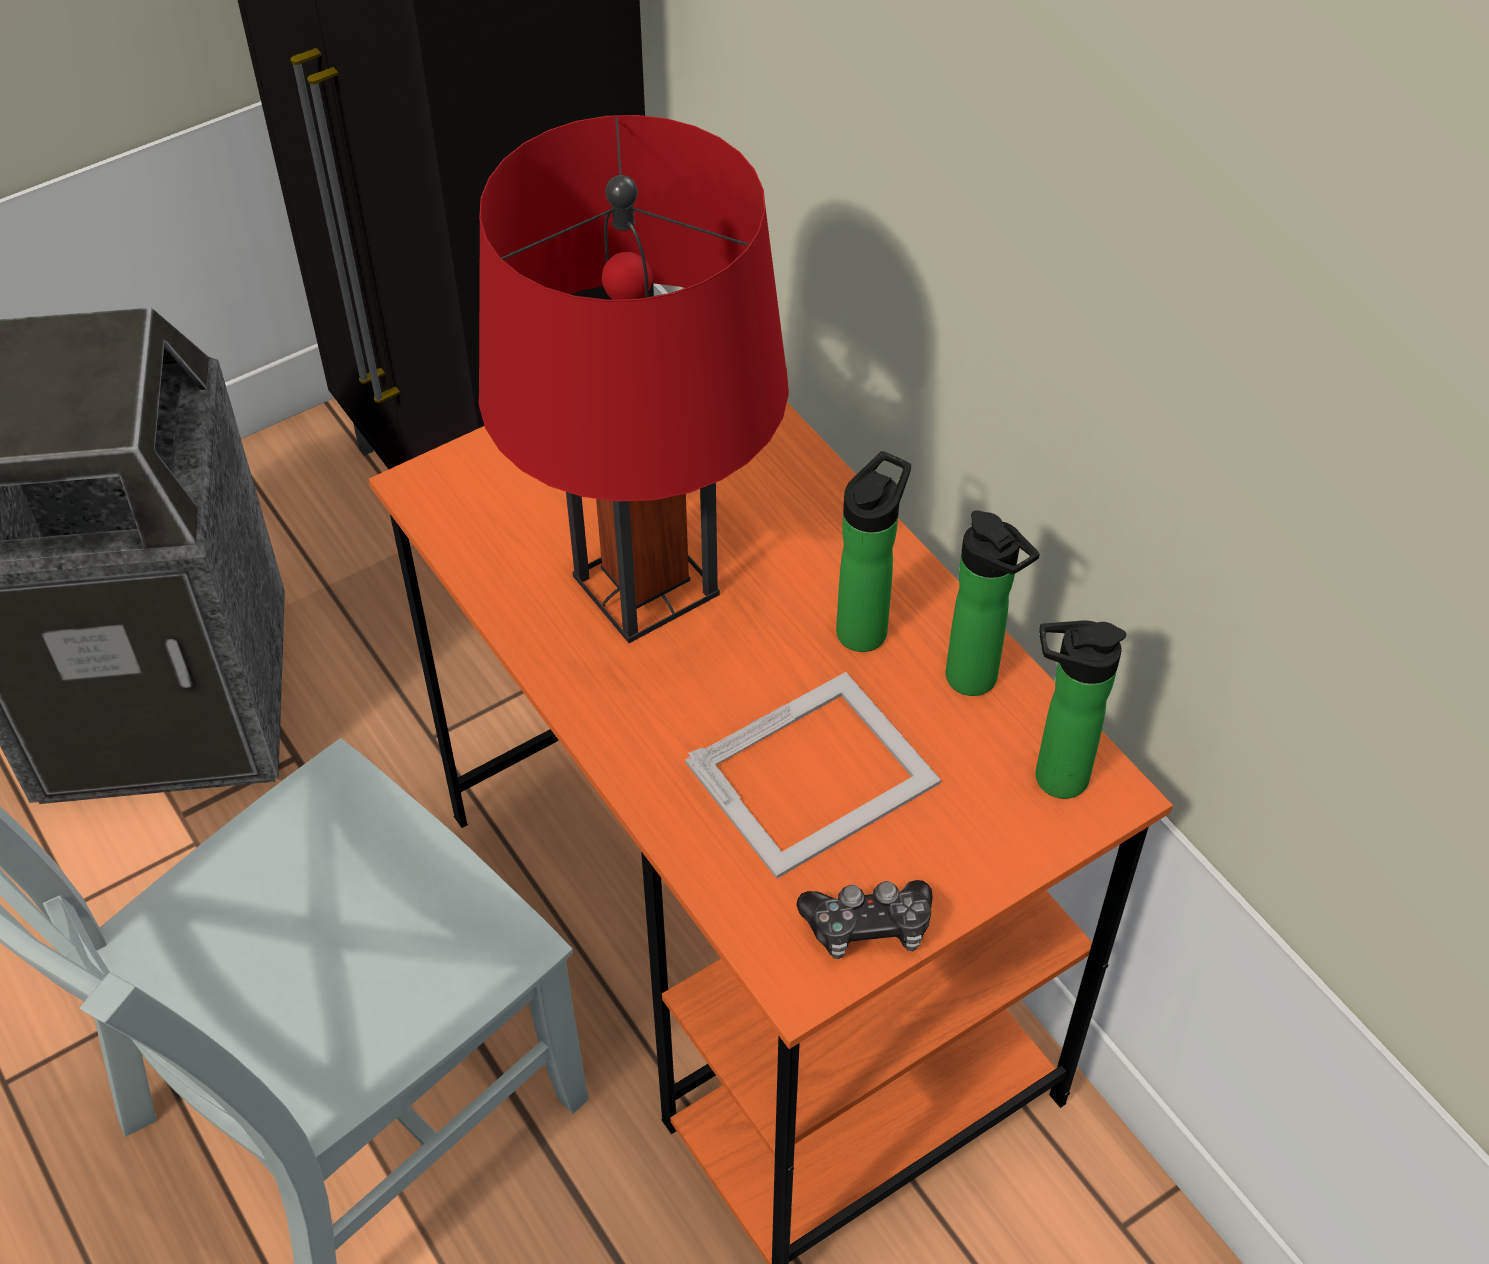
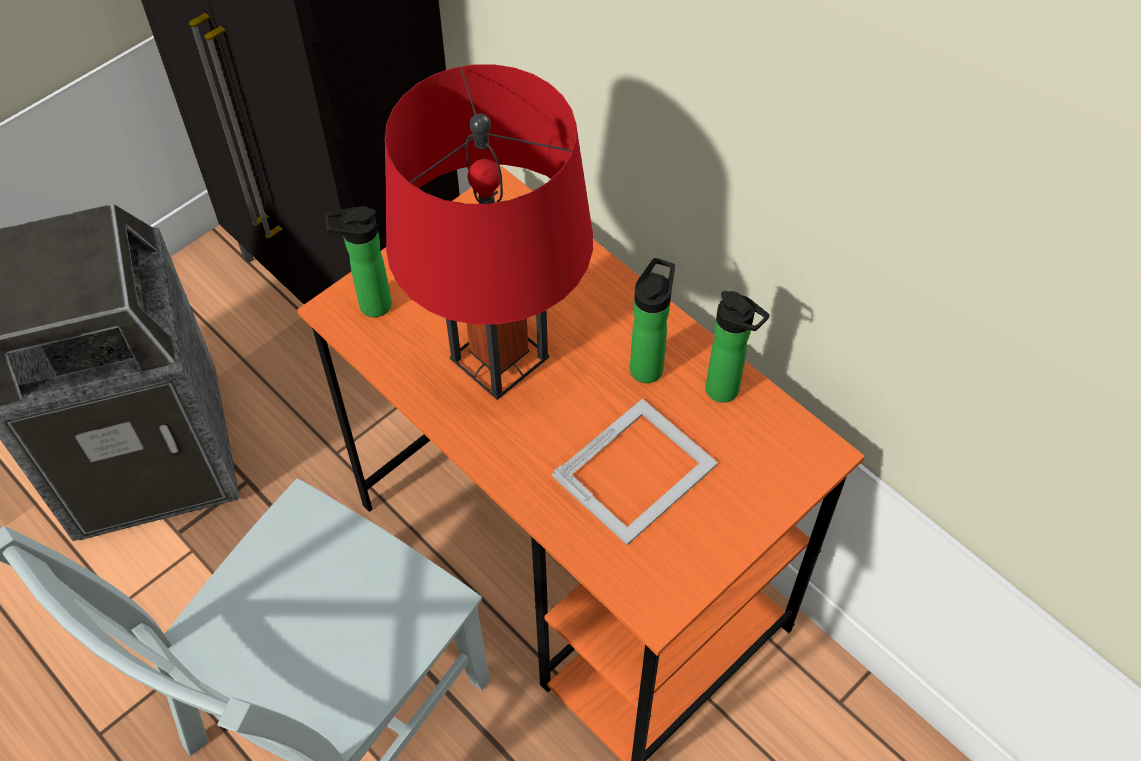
camera: 10 degrees left, 5 degrees up
(868, 927) = (691, 568): game controller -> none
(1052, 777) = (787, 449): bottle -> bottle (370, 305)

